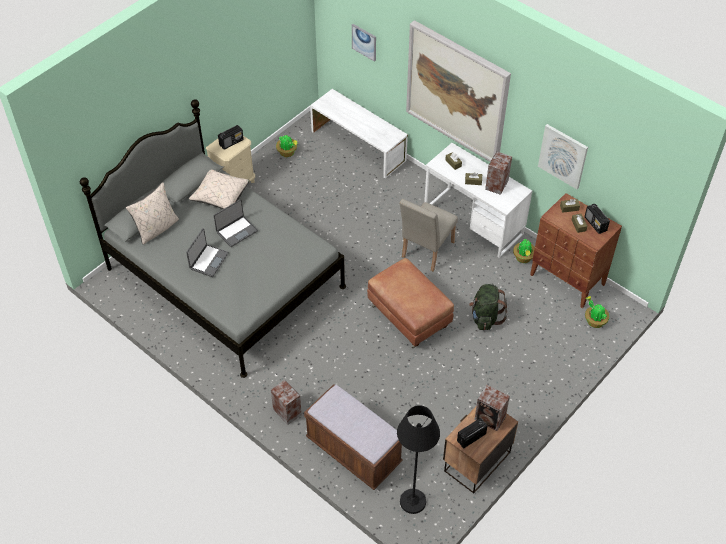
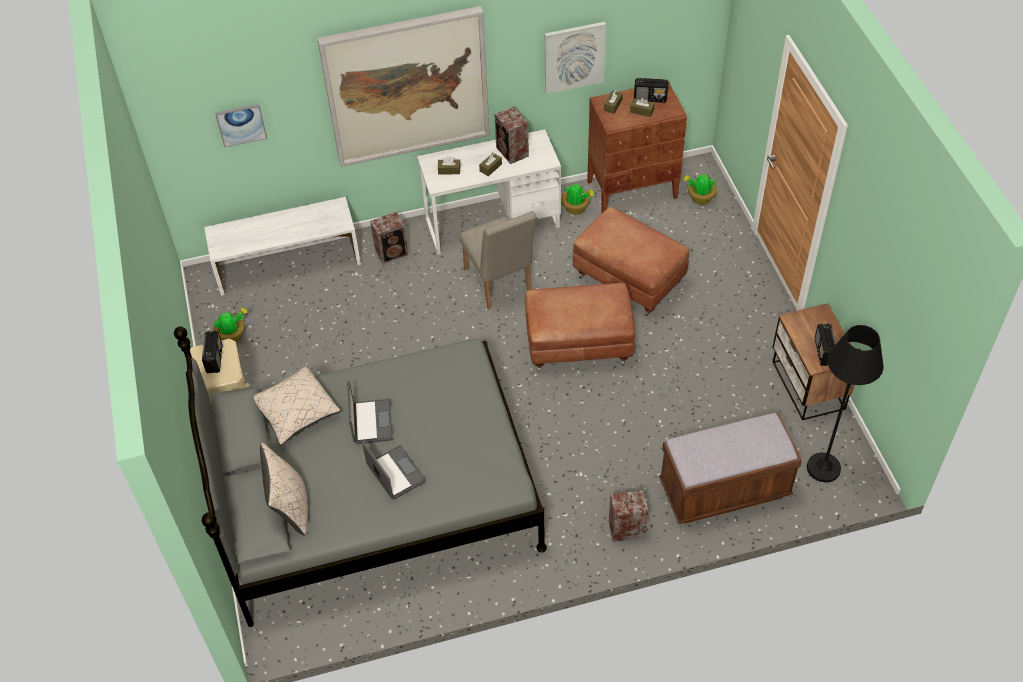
camera: 55 degrees left, 0 degrees up
(485, 317) = (629, 281): green backpack -> brown ottoman
(490, 419) = (810, 323): speaker -> speaker (392, 252)

